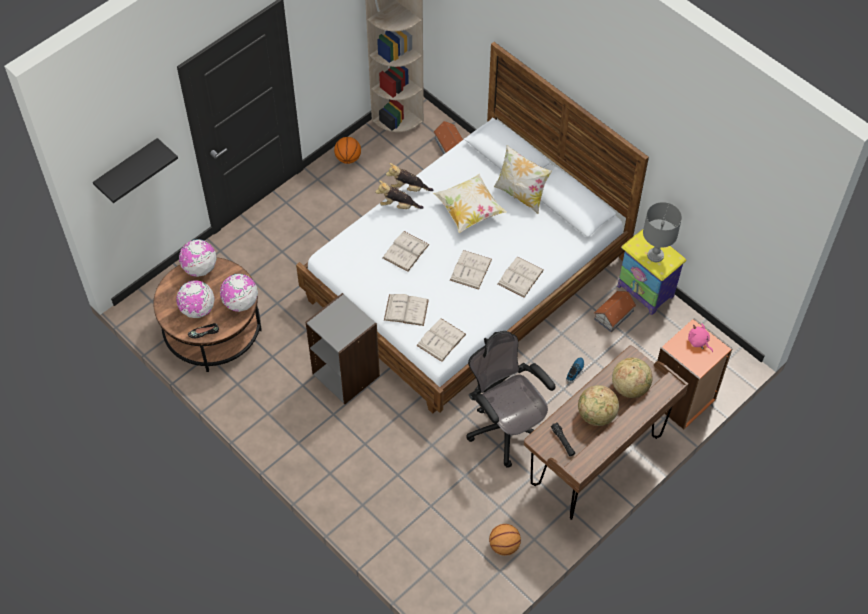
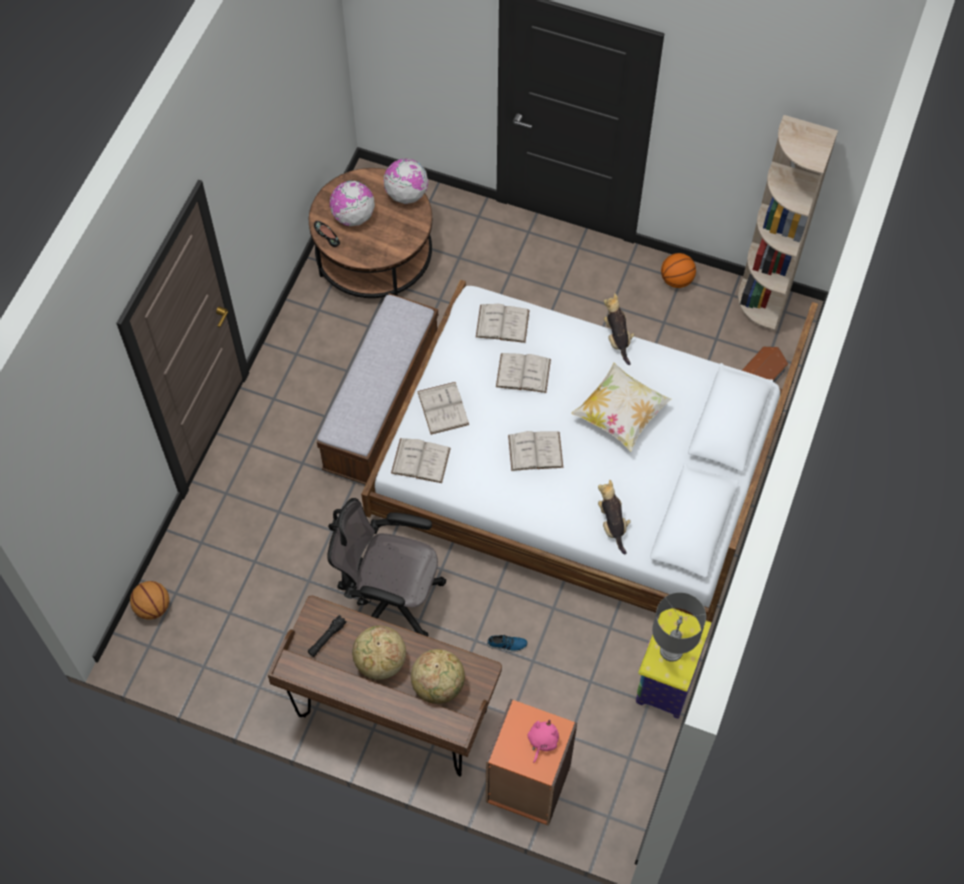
camera: 65 degrees right, 5 degrees up
(127, 169) = (408, 37): black shelf -> none
(240, 303) = (382, 251): globe -> none
(346, 374) = (381, 407): grey bookcase -> bench
(398, 205) = (585, 339): plush toy -> plush toy (612, 524)
(504, 545) = (237, 658): basketball -> basketball (153, 607)
(506, 428) = (390, 599): office chair -> office chair turned 105 degrees counterclockwise
(520, 277) = (554, 508): white book -> white book (502, 323)
(521, 195) = (677, 461): pillow -> none
(614, 315) = (612, 658): toy house -> none

